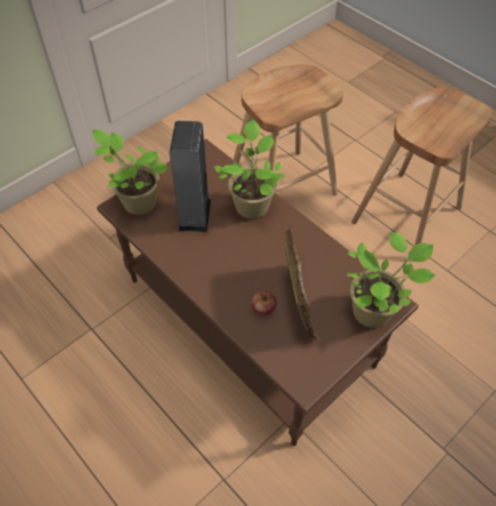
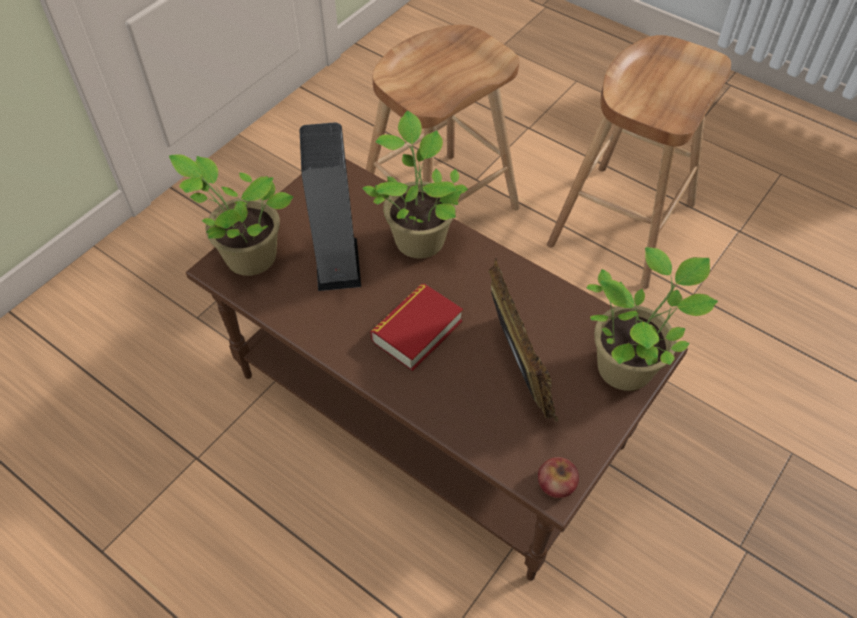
camera: 10 degrees left, 0 degrees up
(237, 266) = (417, 331): none -> book
(263, 307) = (469, 386): apple -> apple (556, 483)

